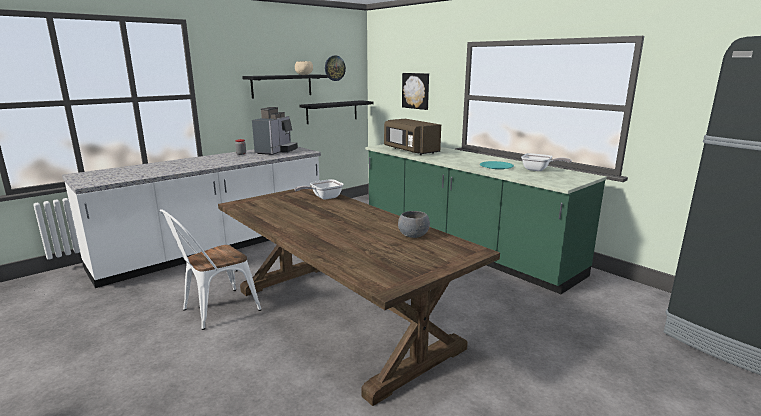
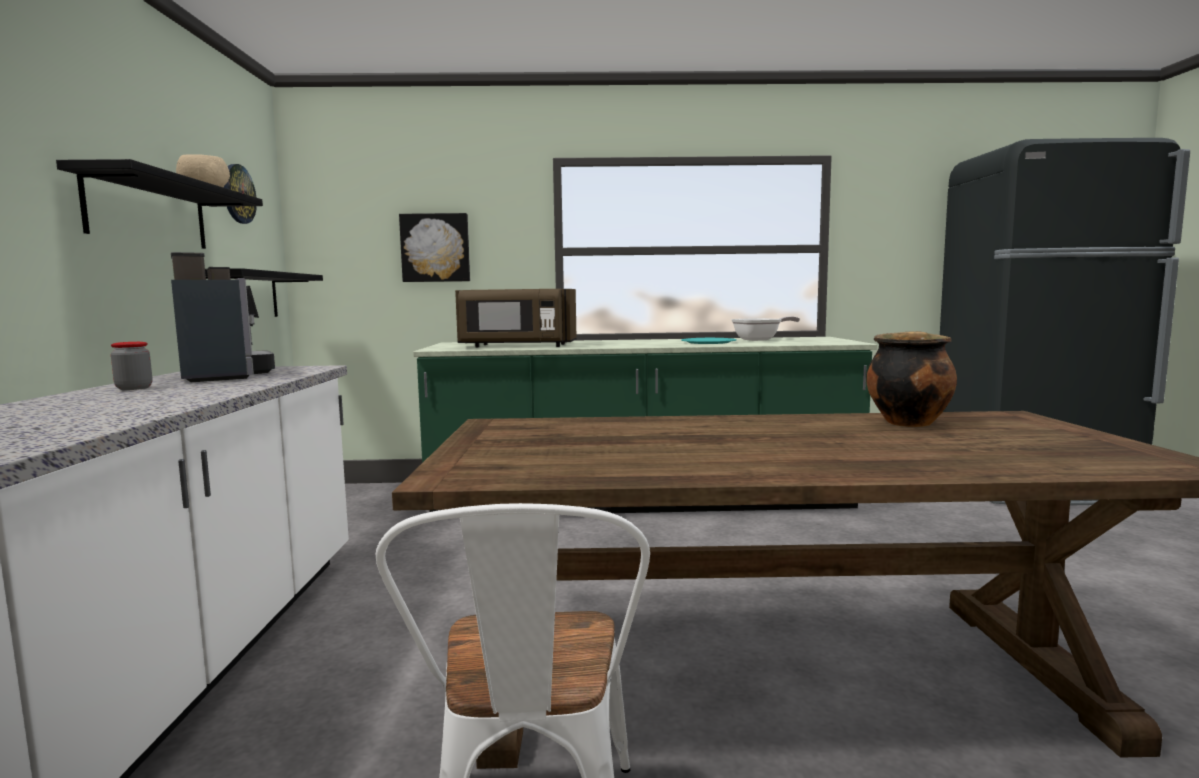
camera: 50 degrees left, 10 degrees down
(323, 197) = (579, 426): frying pan -> none
(413, 235) = (907, 422): grey bowl -> cooking pot

